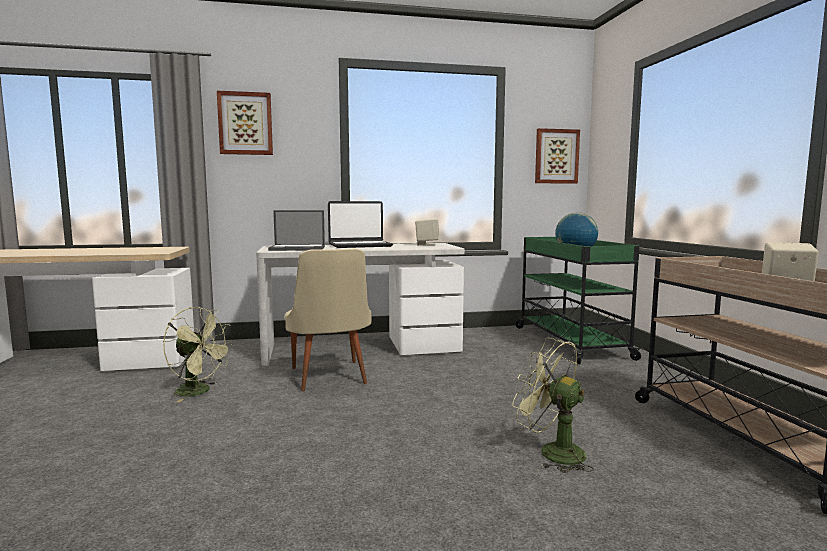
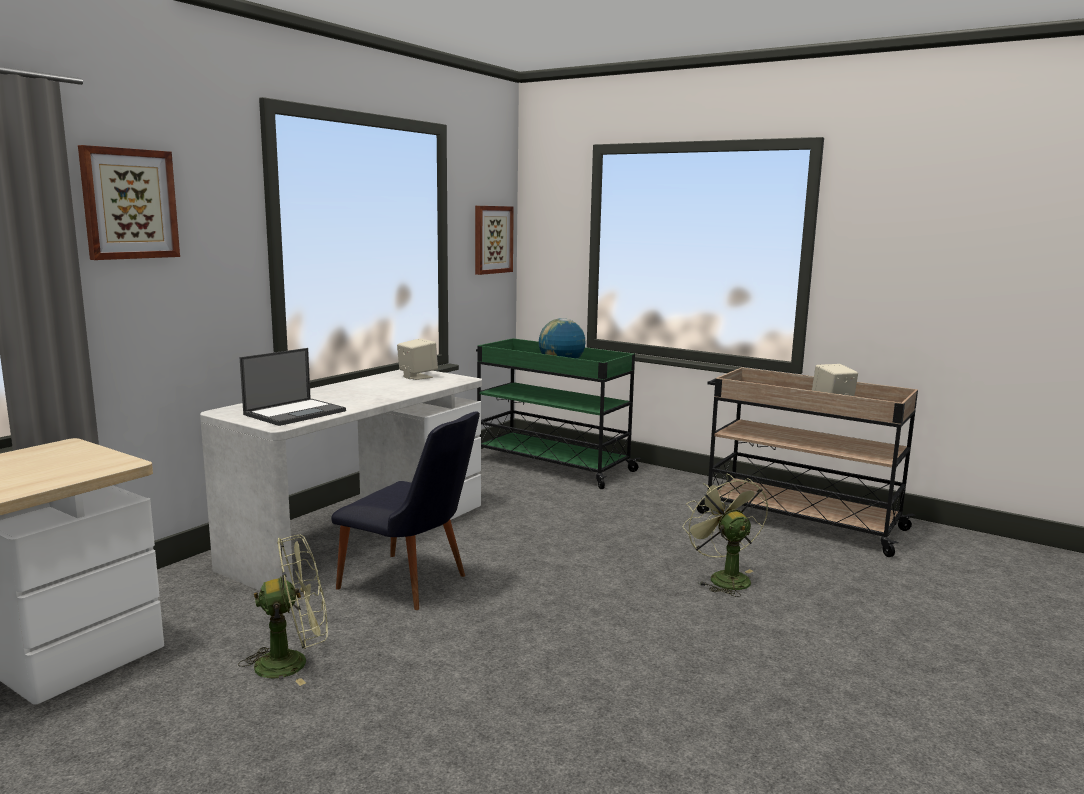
camera: 45 degrees left, 5 degrees up
(329, 378) = (412, 585): beige chair -> black chair
(360, 245) = (344, 391): laptop -> none
(552, 452) = (723, 578): green fan -> green fan turned 75 degrees clockwise

